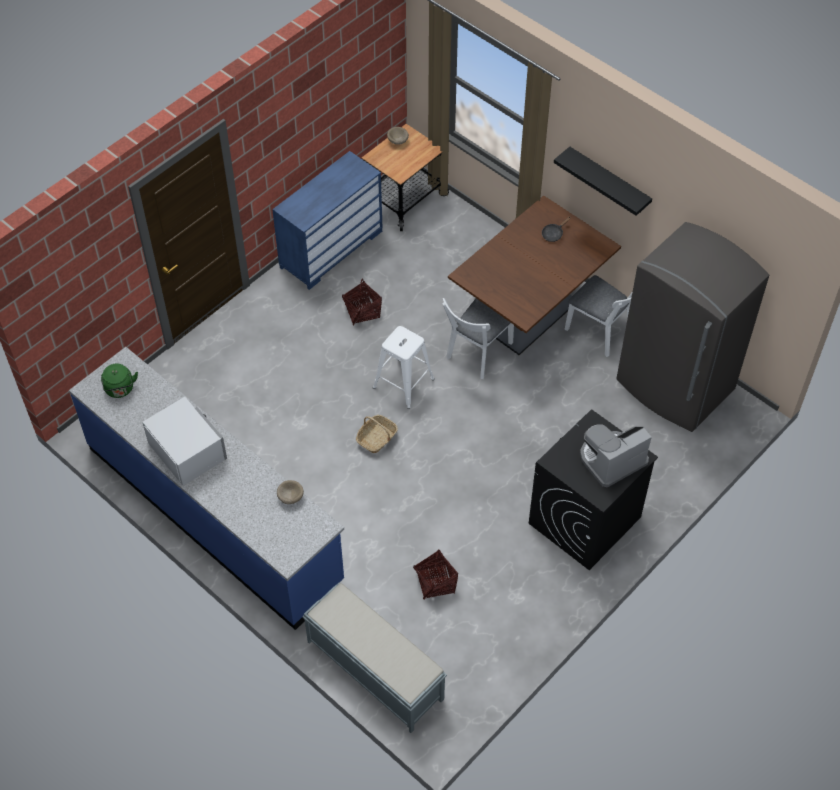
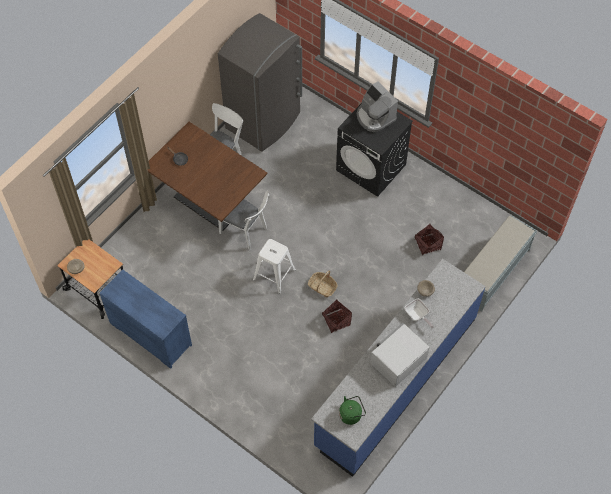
camera: 95 degrees left, 5 degrees up
(251, 482) = (417, 316): none -> frying pan
(362, 311) = (211, 307): basket -> basket (336, 320)
(609, 181) = (171, 100): black shelf -> none

